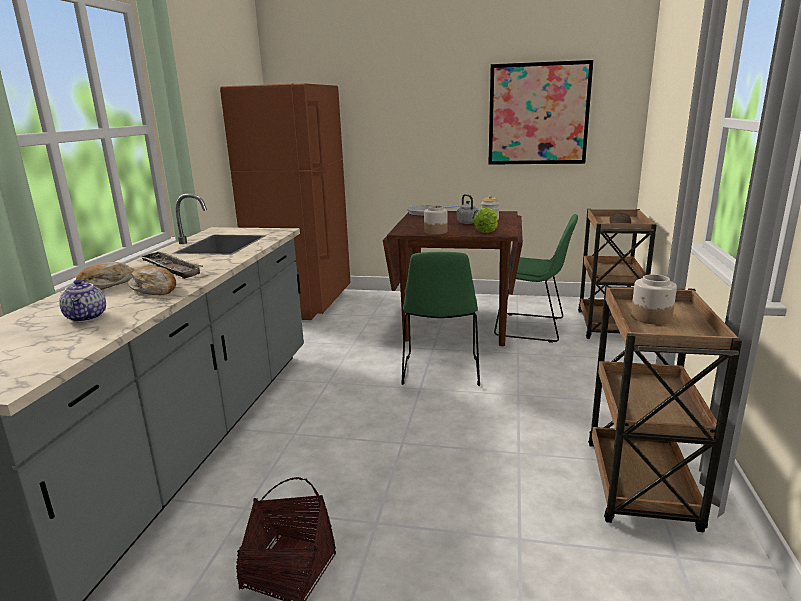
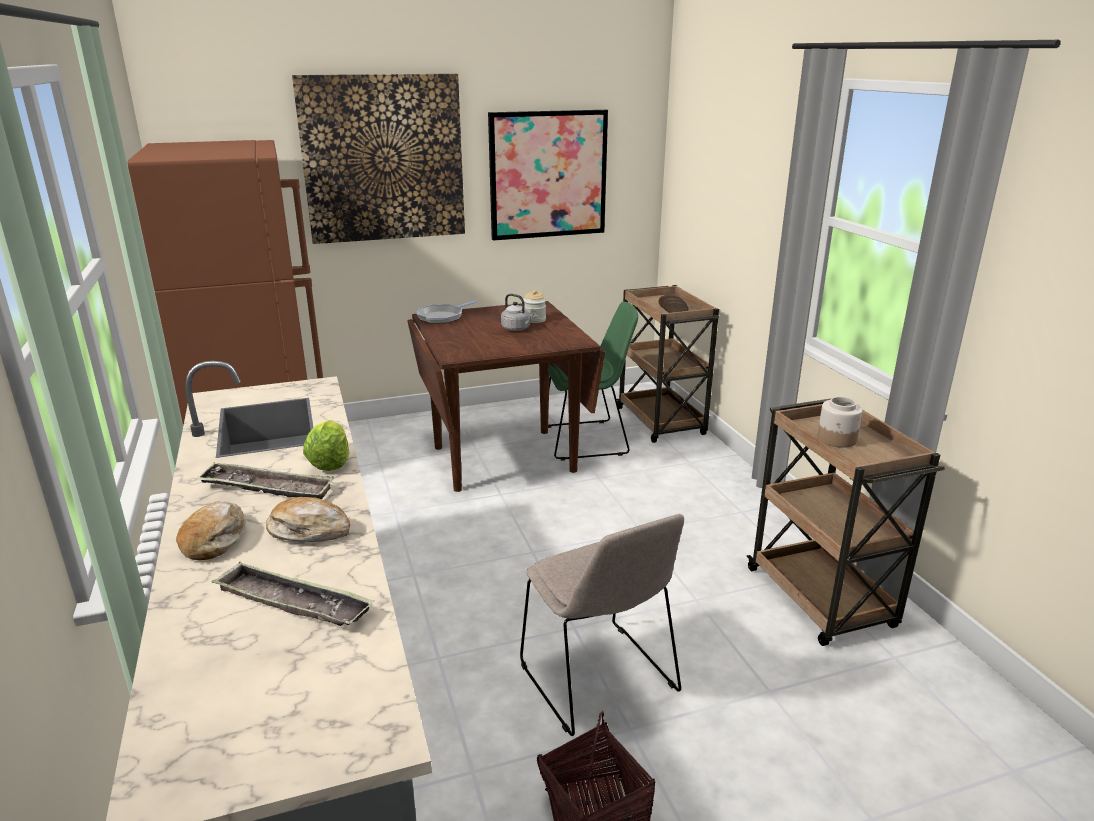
camera: 30 degrees left, 5 degrees up
(87, 317) = (293, 603): teapot -> tray
(386, 483) = (600, 681): none -> beige chair
(411, 100) = (383, 159): none -> picture
(435, 232) = (497, 350): jar -> none
(440, 372) = (537, 524): green chair -> none
(486, 231) = (555, 340): lettuce -> lettuce (330, 462)

